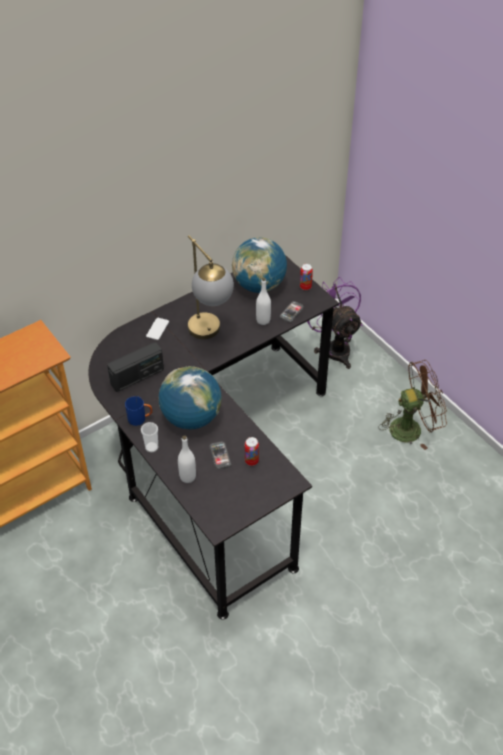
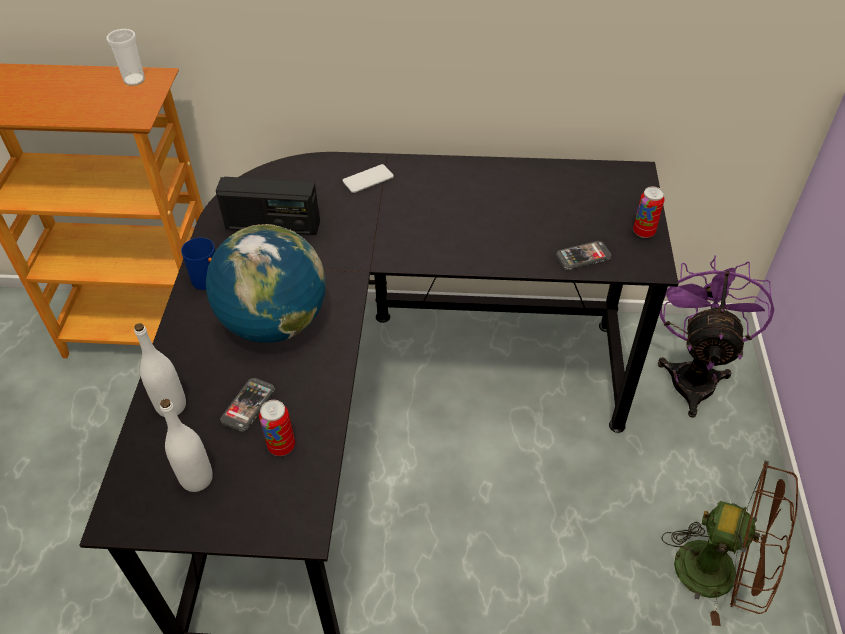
camera: 40 degrees right, 0 degrees up
(151, 447) = (178, 330): cup -> cup (134, 80)
(210, 335) = (429, 224): table lamp -> none
(259, 285) = (571, 194): globe -> none
(263, 320) = (527, 245): white bottle -> white bottle (197, 479)

